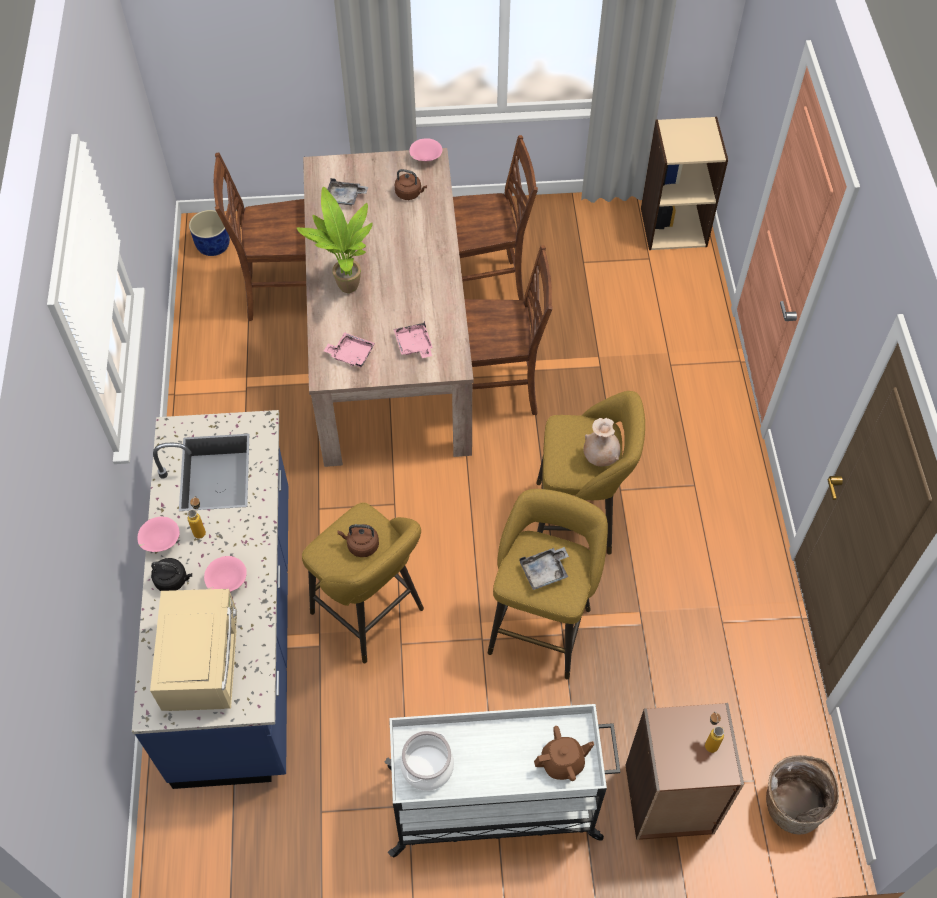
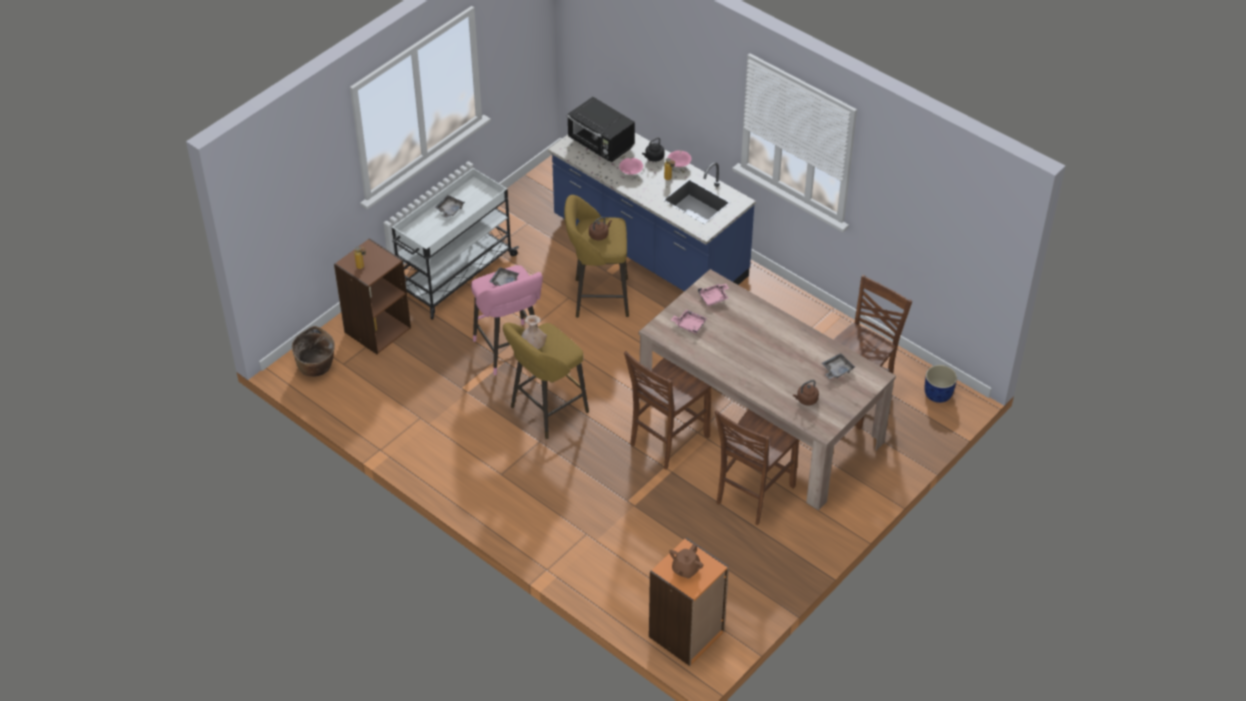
camera: 135 degrees right, 10 degrees down
(203, 663) = (601, 145): beige microwave -> black microwave
(345, 287) = (764, 325): potted plant -> none
(425, 159) = (828, 427): pink bowl -> none
(427, 766) = (476, 194): cooking pot -> none
(488, 769) = (449, 210): none -> grey tray
(541, 625) = (510, 351): yellow stool -> pink stool
(562, 762) = (421, 232): brown teapot -> brown teapot (685, 569)
(673, 226) = (687, 634): beige bookcase -> orange bookcase

